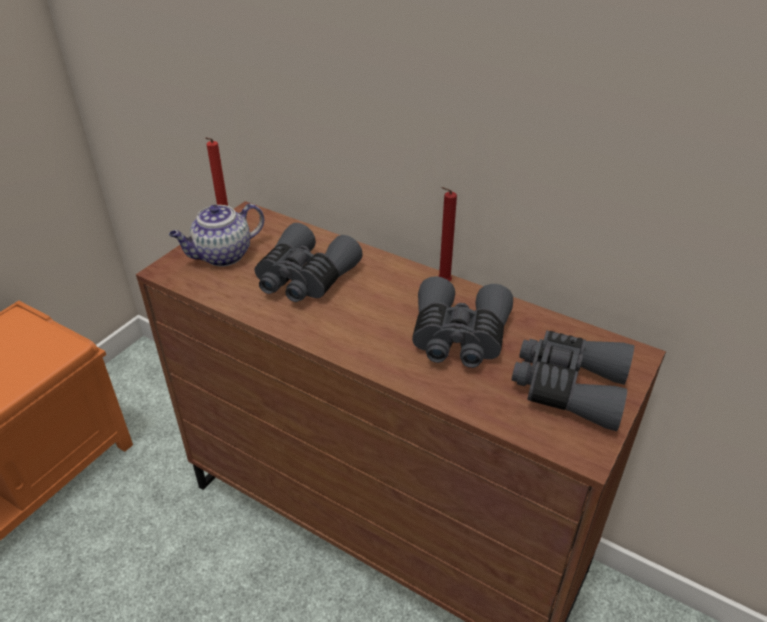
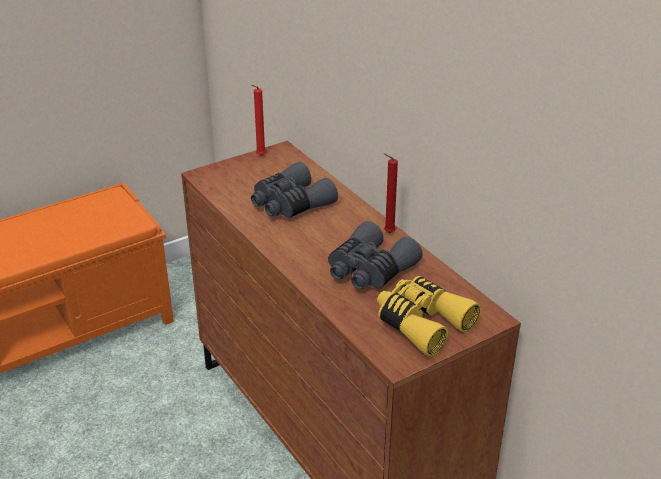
camera: 25 degrees right, 5 degrees down
(222, 256) = (245, 175): teapot -> none
(569, 387) = (422, 323): grey binoculars -> yellow binoculars

